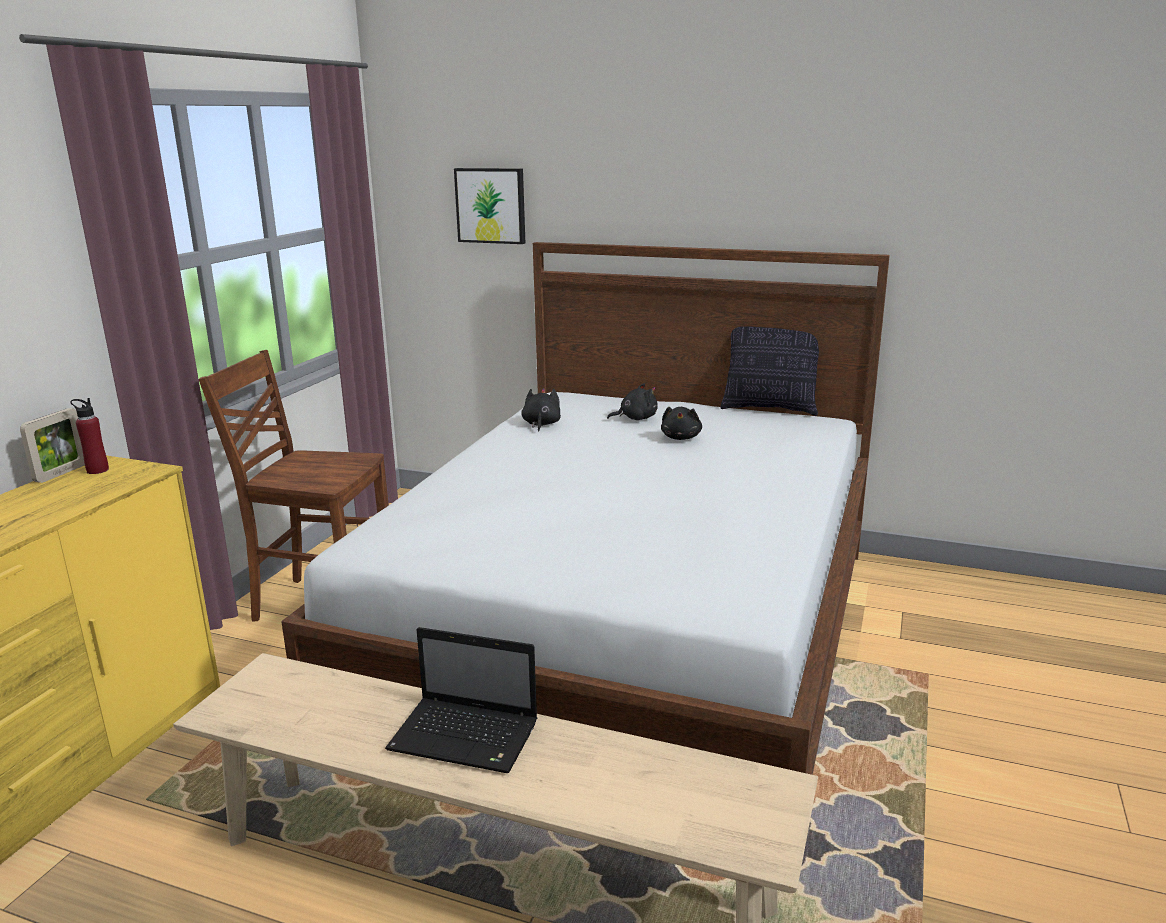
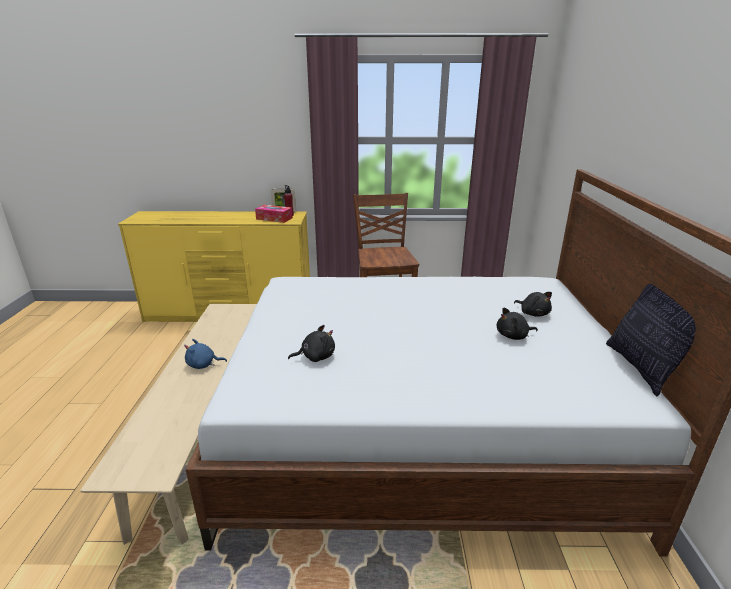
camera: 70 degrees right, 5 degrees up
(93, 485) = (274, 218): none -> tissue box
(467, 737) = (203, 365): laptop -> blue plush toy
(491, 205) = (580, 138): picture -> none
(541, 424) = (483, 286): black plush toy -> black plush toy (315, 356)

